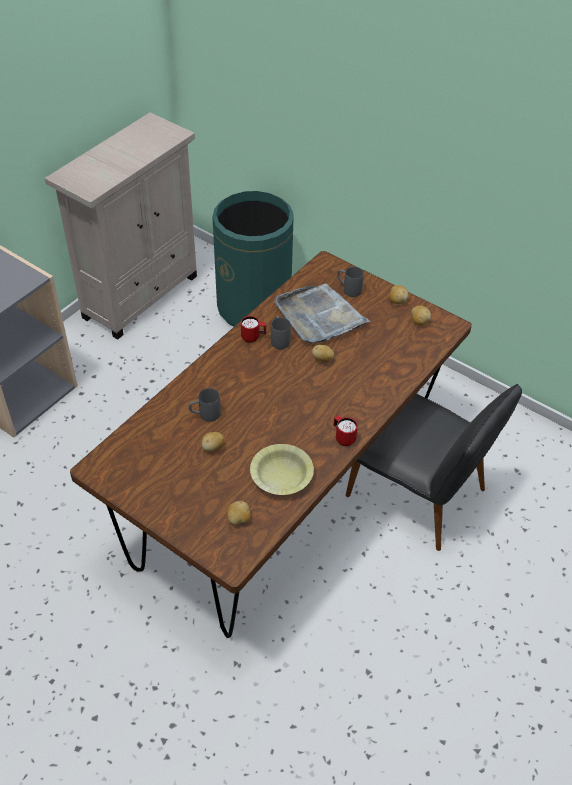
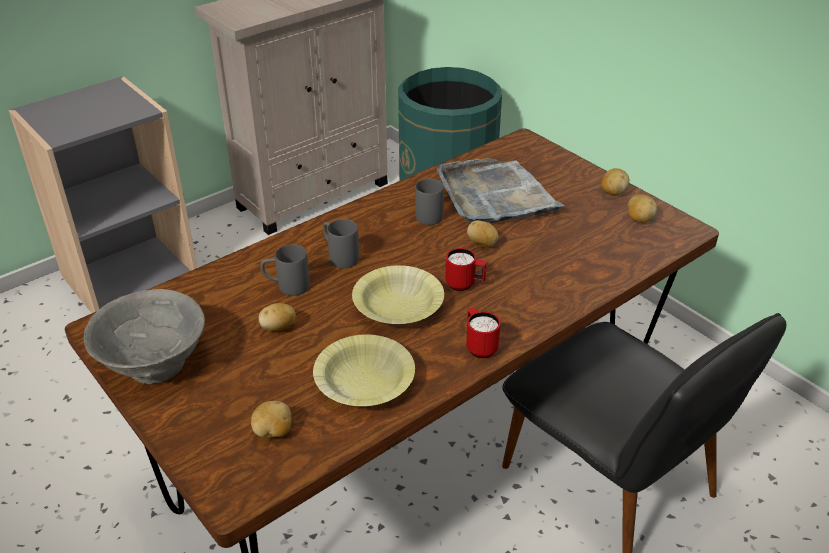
camera: 15 degrees right, 10 degrees down
(144, 488) = (154, 364): none -> grey bowl
(253, 337) = (394, 207): red mug -> red mug (465, 284)
(283, 418) = (398, 307): none -> yellow bowl
(348, 289) = (546, 171): grey mug -> grey mug (339, 256)

